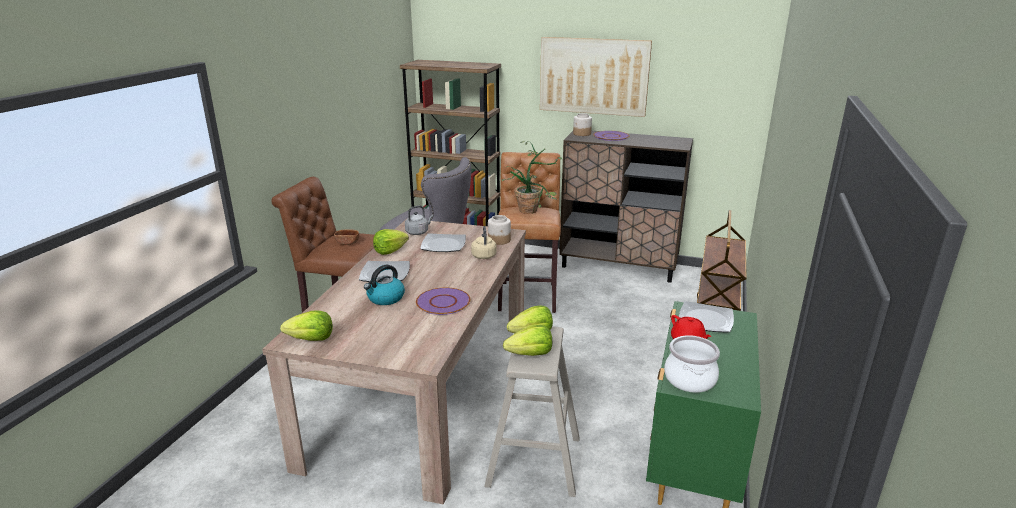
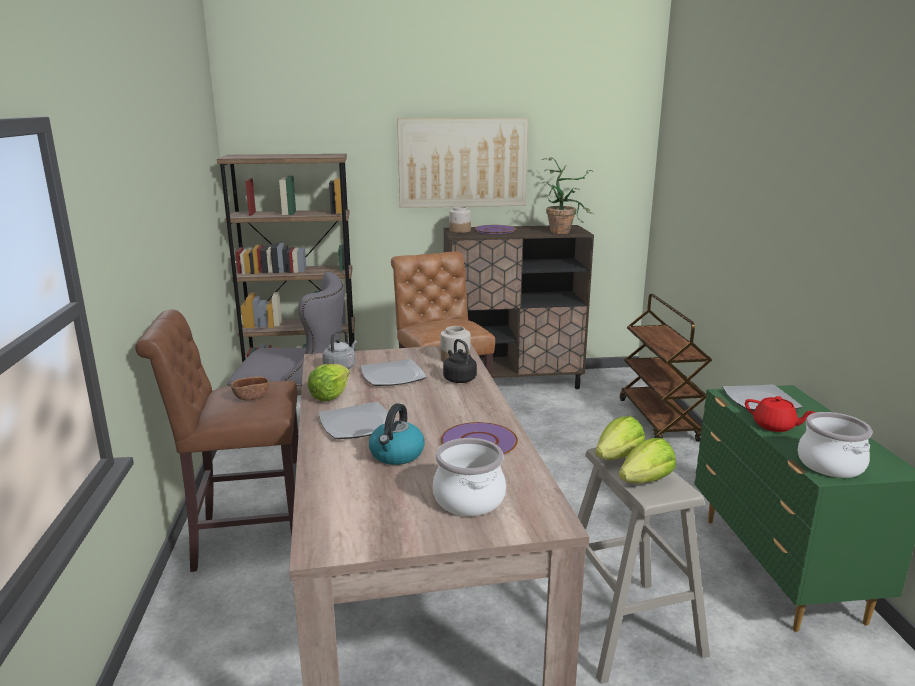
camera: 25 degrees left, 5 degrees down
(311, 339) = (354, 535): lettuce -> none
(394, 335) = (468, 499): none -> cooking pot
(483, 255) = (458, 379): beige kettle -> black kettle
(533, 210) = (449, 322): potted plant -> potted plant (563, 231)

